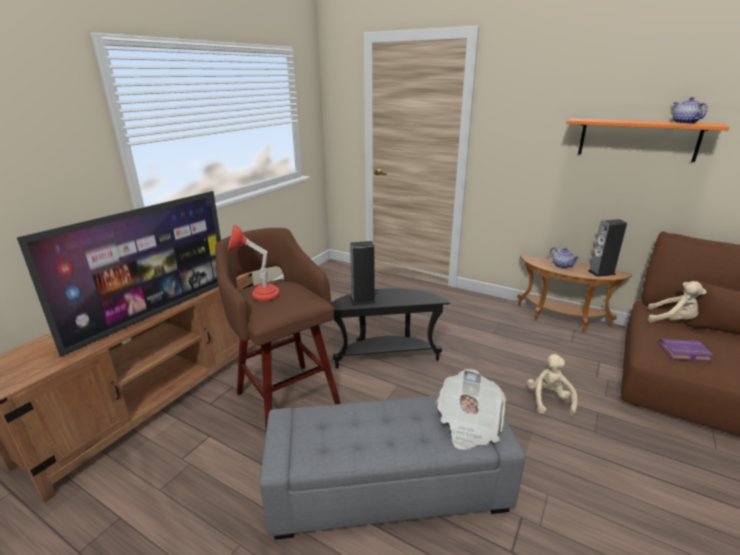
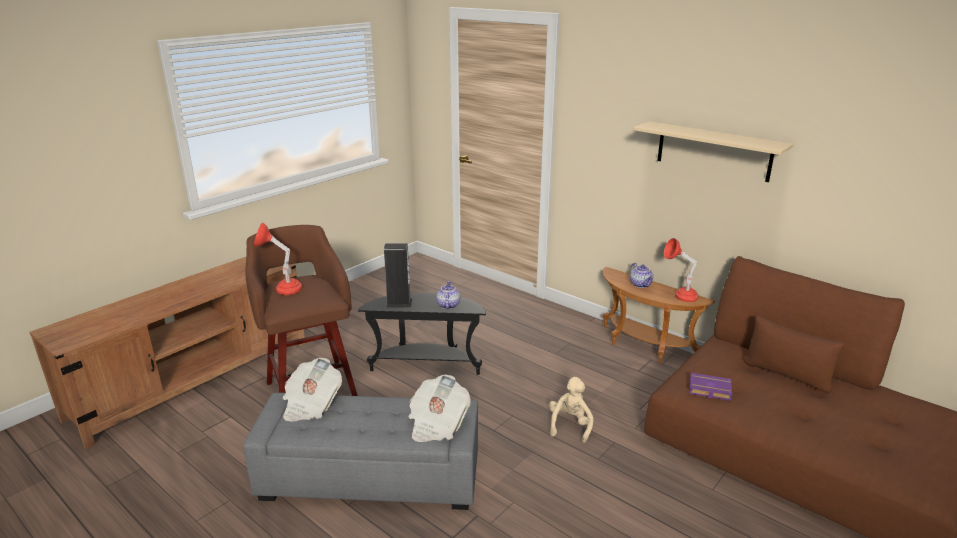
camera: 10 degrees right, 0 degrees up
(155, 313) = (193, 297): television -> none
(320, 419) = (311, 404): none -> newspaper
(601, 273) = (679, 296): speaker -> red table lamp
(637, 139) = (713, 151): orange shelf -> beige shelf
(672, 320) = (729, 357): beige plush toy -> none
(683, 123) = (747, 141): teapot -> teapot (447, 305)

